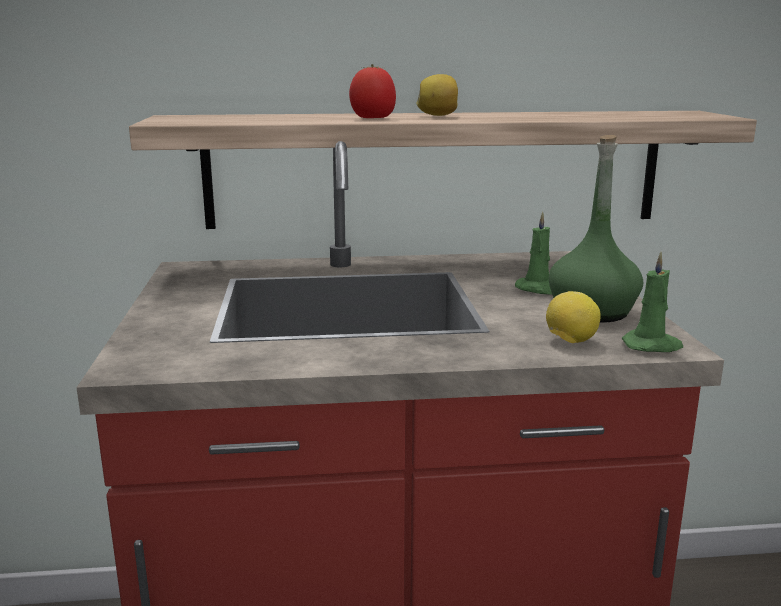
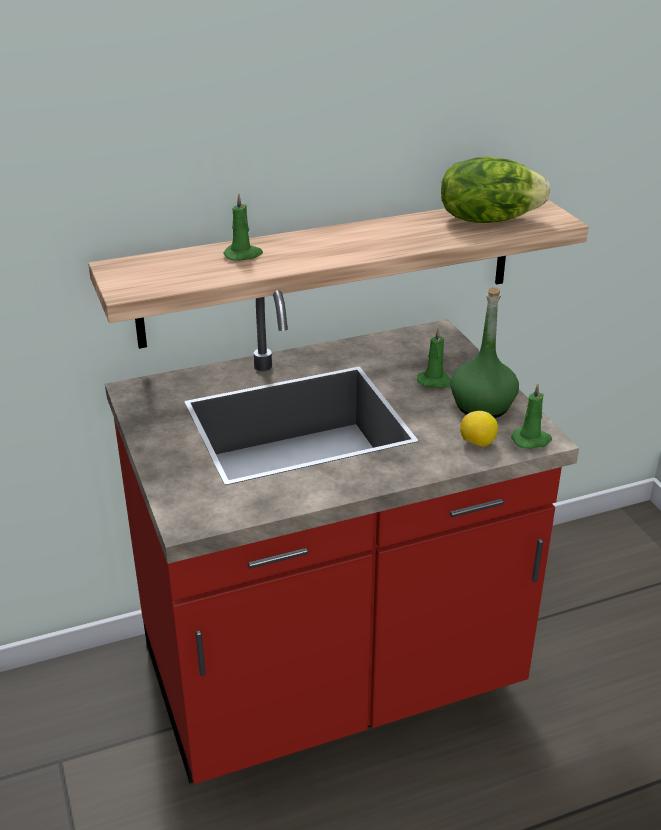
camera: 15 degrees left, 15 degrees up
(319, 116) = (243, 255): none -> green candle
(372, 118) = (293, 258): tomato -> none
(438, 115) = (340, 240): lemon -> none
(626, 114) = (488, 219): none -> lettuce

